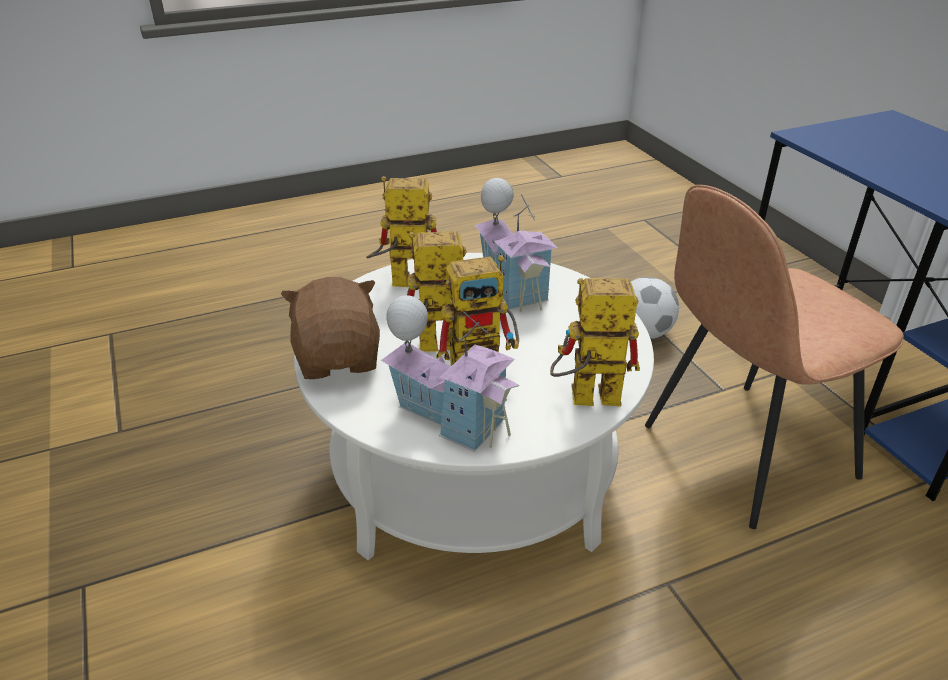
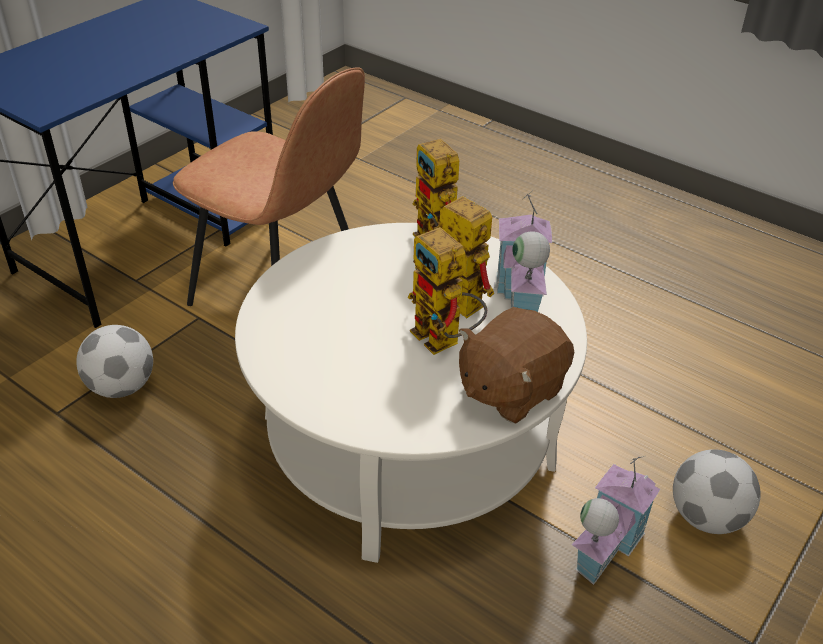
camera: 120 degrees left, 5 degrees up
(201, 645) = (706, 517): none -> football
(401, 282) = (352, 406): toy robot -> none
(512, 286) = (305, 326): toy house -> toy house (605, 545)

